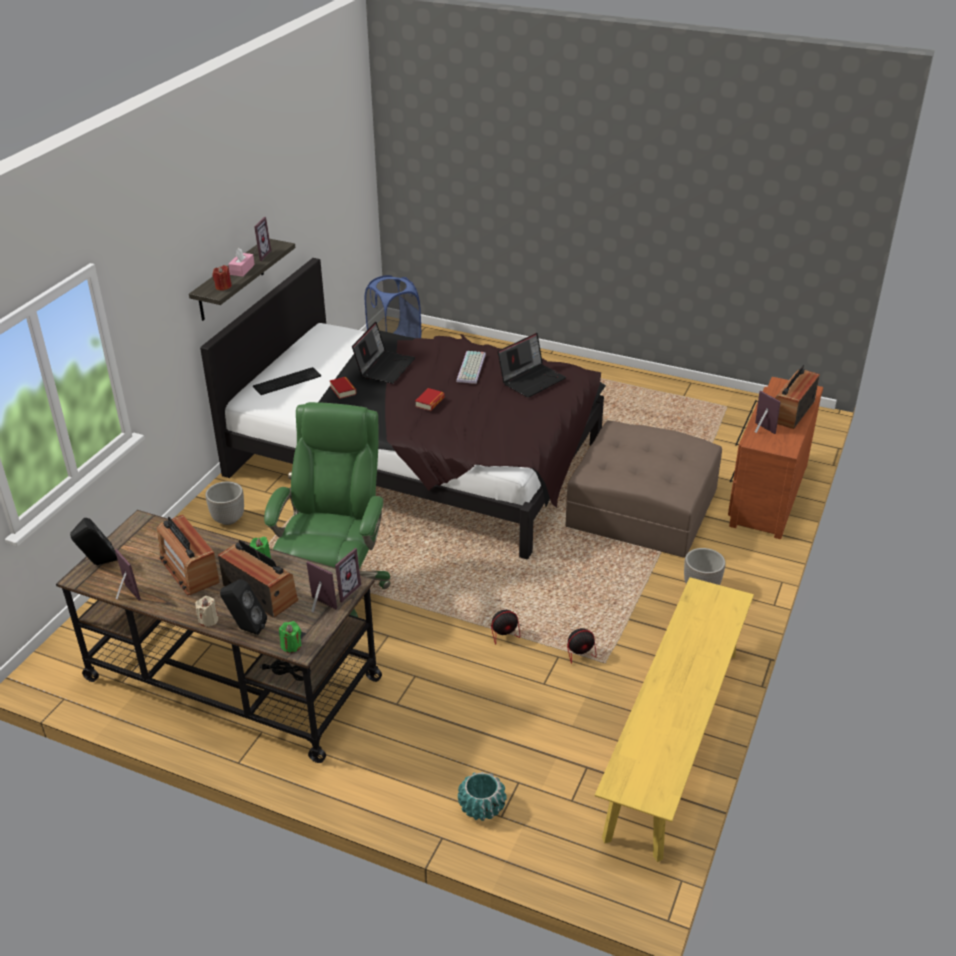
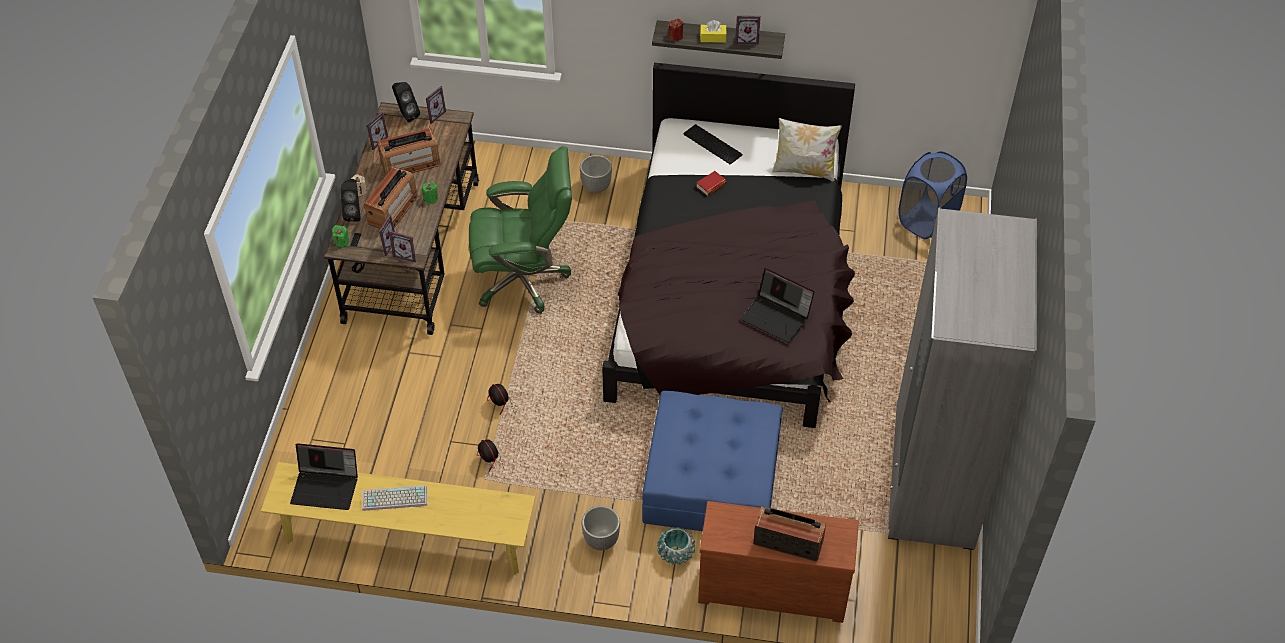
camera: 75 degrees right, 15 degrees up
(189, 570) = (410, 163): radio -> radio turned 150 degrees counterclockwise
(242, 270) = (713, 38): pink tissue box -> yellow tissue box
(354, 340) = (804, 170): none -> pillow
(385, 367) = (757, 203): laptop -> laptop (326, 487)
(430, 402) = (705, 249): book -> none
(472, 368) = (779, 267): keyboard -> keyboard (393, 499)
(482, 807) = (317, 426): turquoise planter -> turquoise planter (675, 553)
(642, 507) = (712, 479): brown ottoman -> blue ottoman
(671, 396) = (933, 481): none -> grey wardrobe
(760, 430) = (741, 515): picture frame -> picture frame (433, 115)

